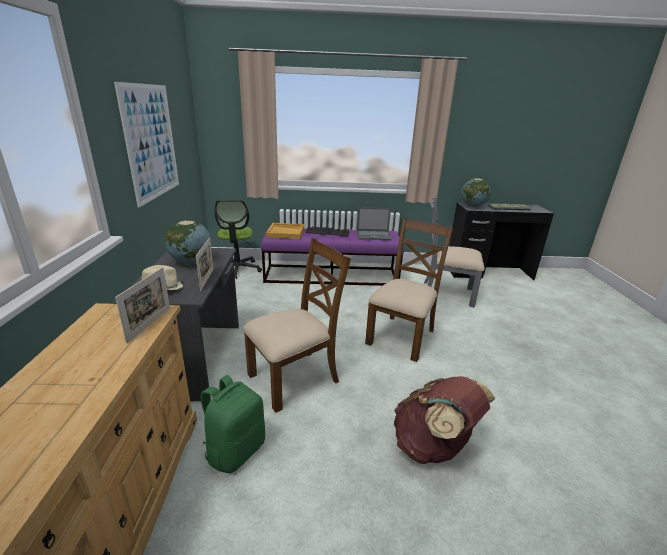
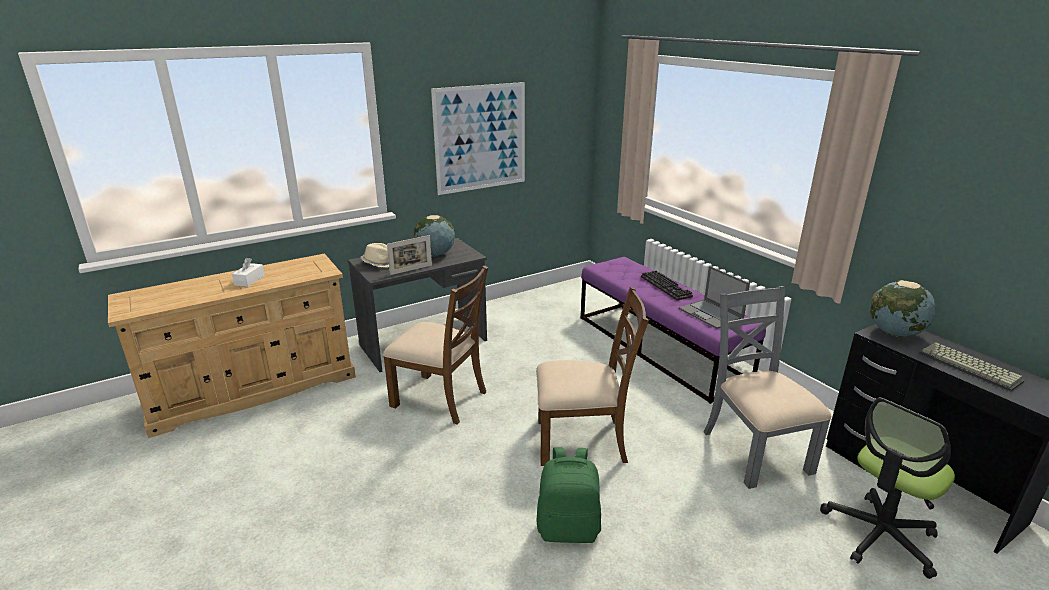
camera: 60 degrees right, 0 degrees up
(79, 372) = (249, 280): none -> white tissue box
(150, 324) = (310, 275): picture frame -> none
(235, 450) = (338, 405): green backpack -> green backpack (568, 529)
(237, 269) = (587, 295): office chair -> office chair (879, 535)
(286, 232) = (623, 268): beige tray -> none
(433, 447) = (408, 511): brown backpack -> none

